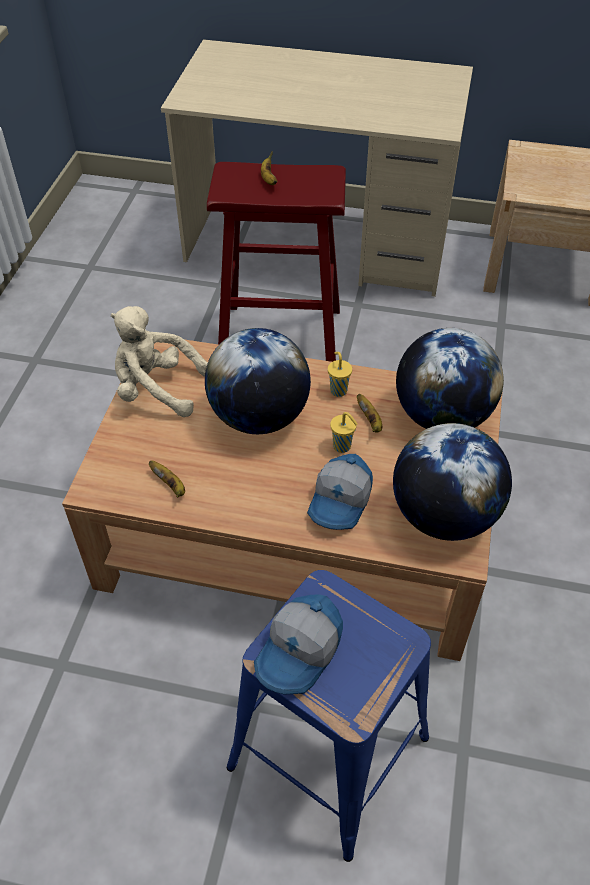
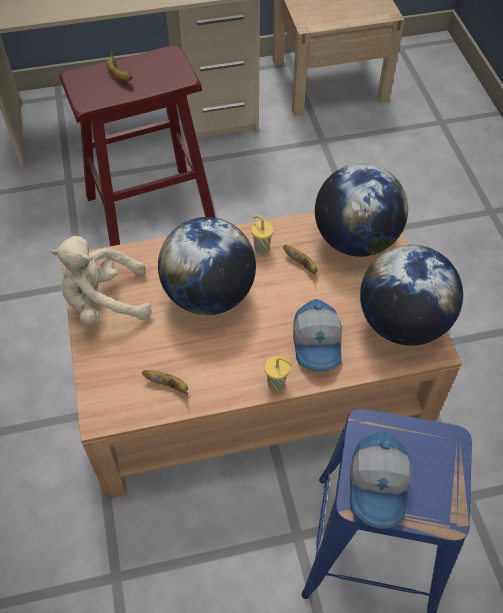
camera: 25 degrees left, 5 degrees up
(343, 447) = (293, 295): yellow cup -> yellow cup (277, 383)

